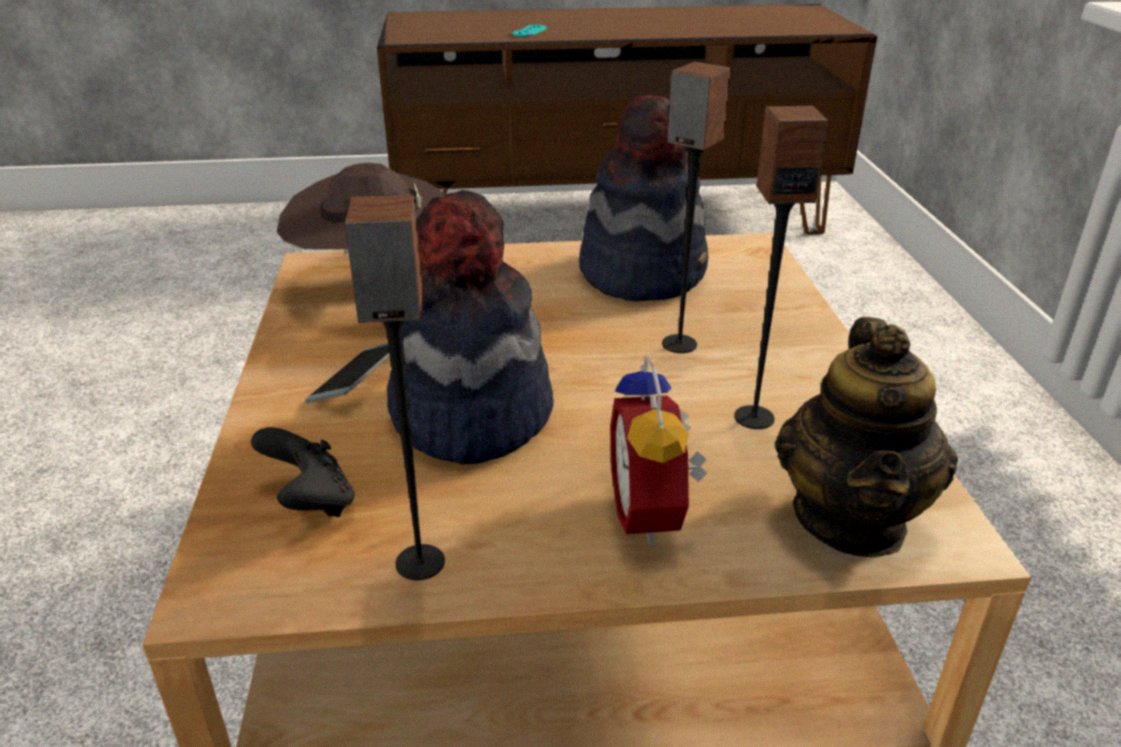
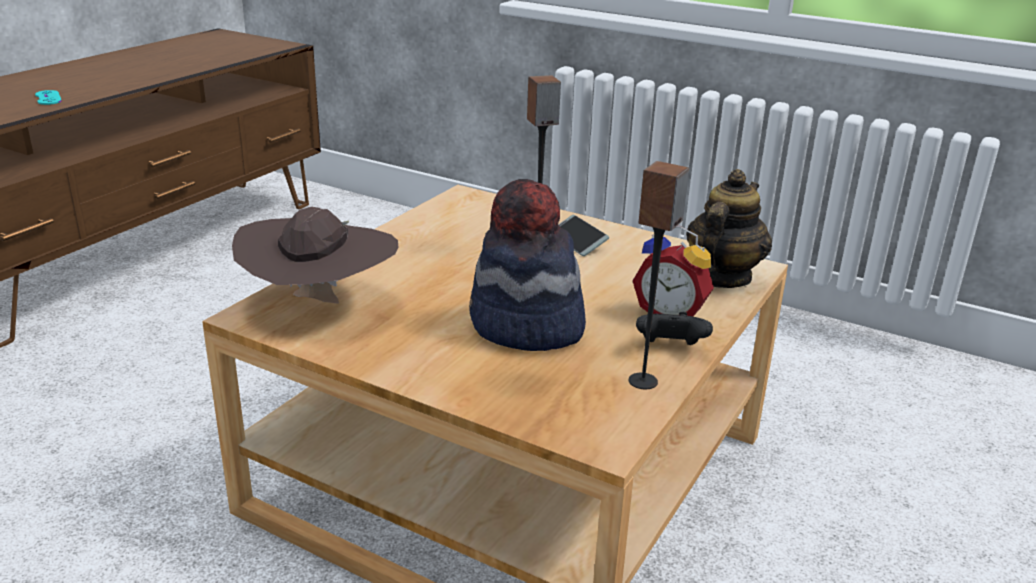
camera: 55 degrees left, 5 degrees down
(311, 502) = (554, 396): black game controller -> black game controller (670, 348)
(358, 381) = (441, 347): phone -> phone (577, 242)
(643, 273) = (446, 230): hat -> none
(754, 417) = (625, 264): speaker -> none
(851, 519) = (721, 278): teapot -> teapot turned 105 degrees counterclockwise

